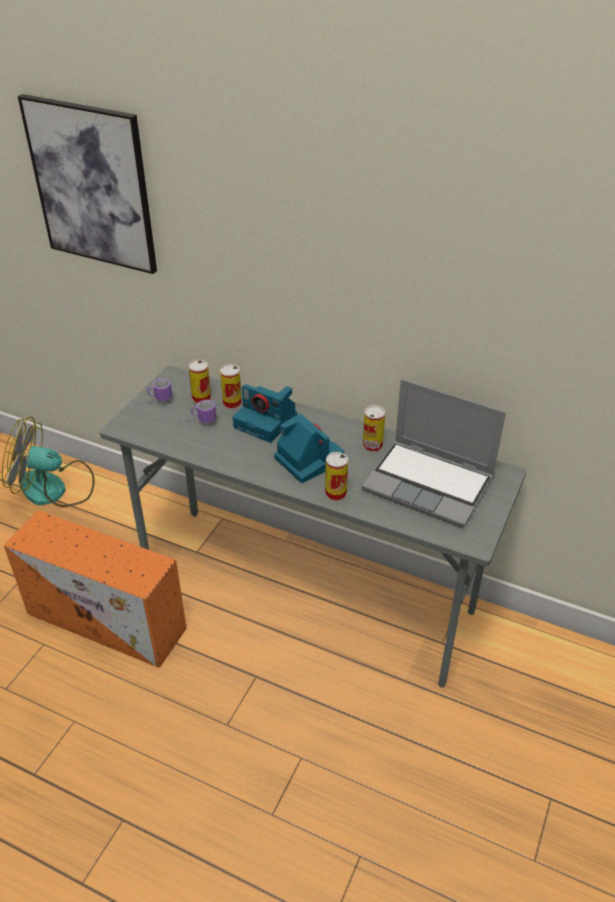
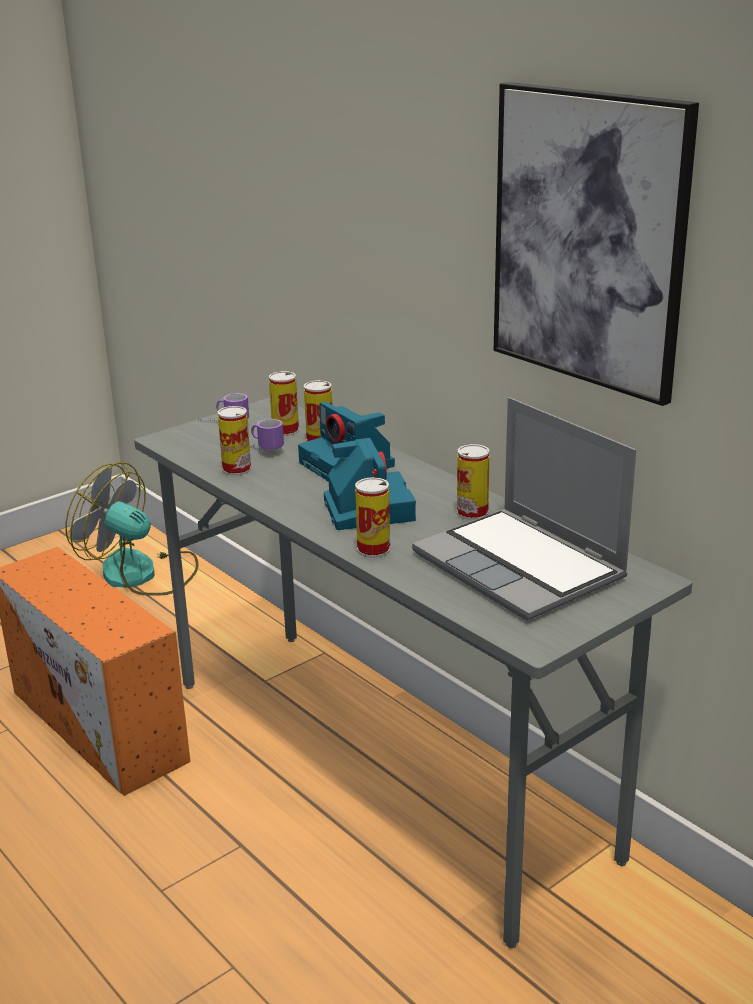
camera: 25 degrees right, 15 degrees down
(92, 185) = (217, 139): picture -> picture (588, 239)
(196, 444) = (236, 469): none -> can

